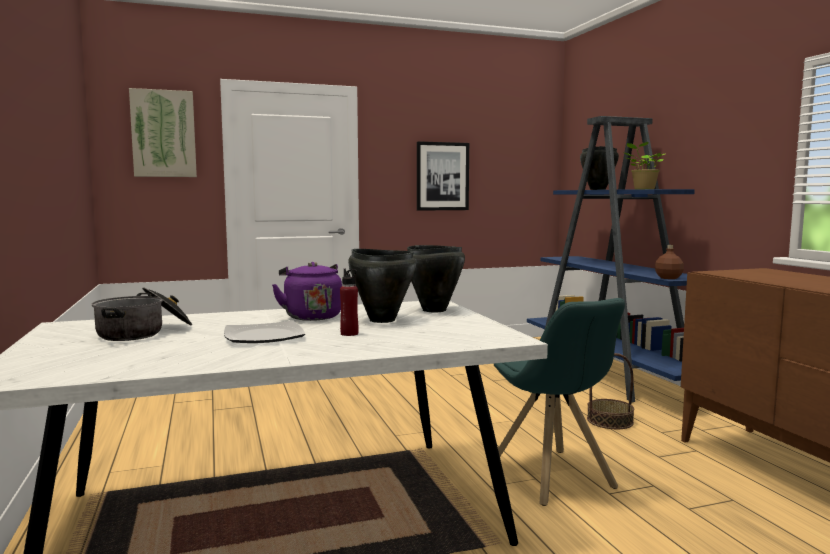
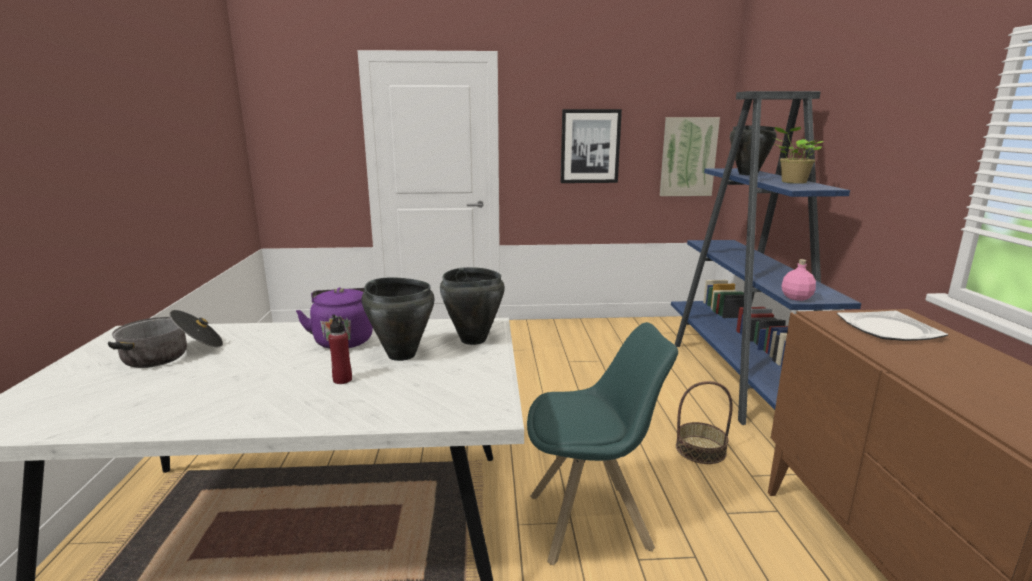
camera: 15 degrees right, 10 degrees up
(163, 134) = (307, 108): picture -> picture (688, 157)
(265, 336) = (263, 374): plate -> plate (888, 329)
(552, 476) = (590, 522): turquoise chair -> turquoise chair turned 90 degrees counterclockwise
(669, 278) = (797, 298): brown bottle -> pink bottle

